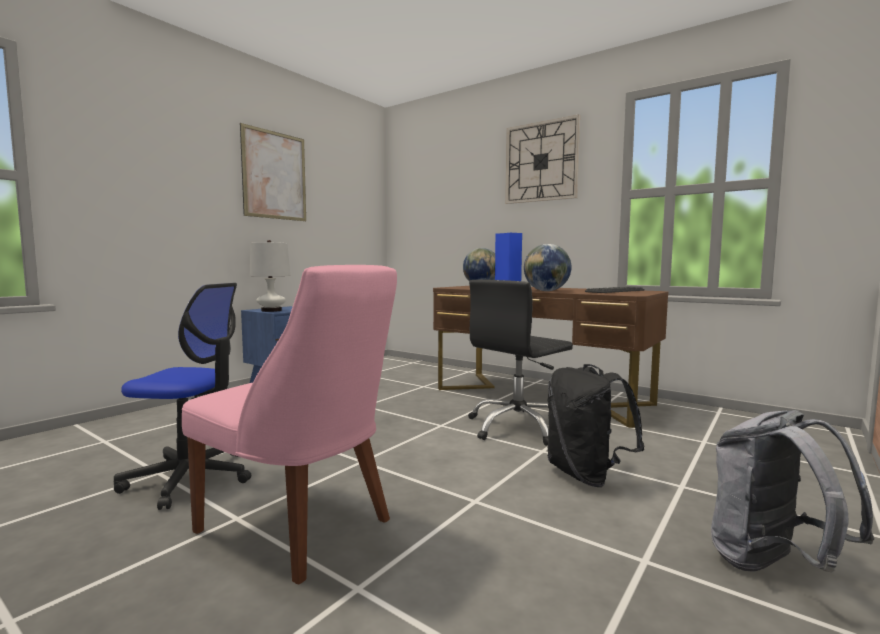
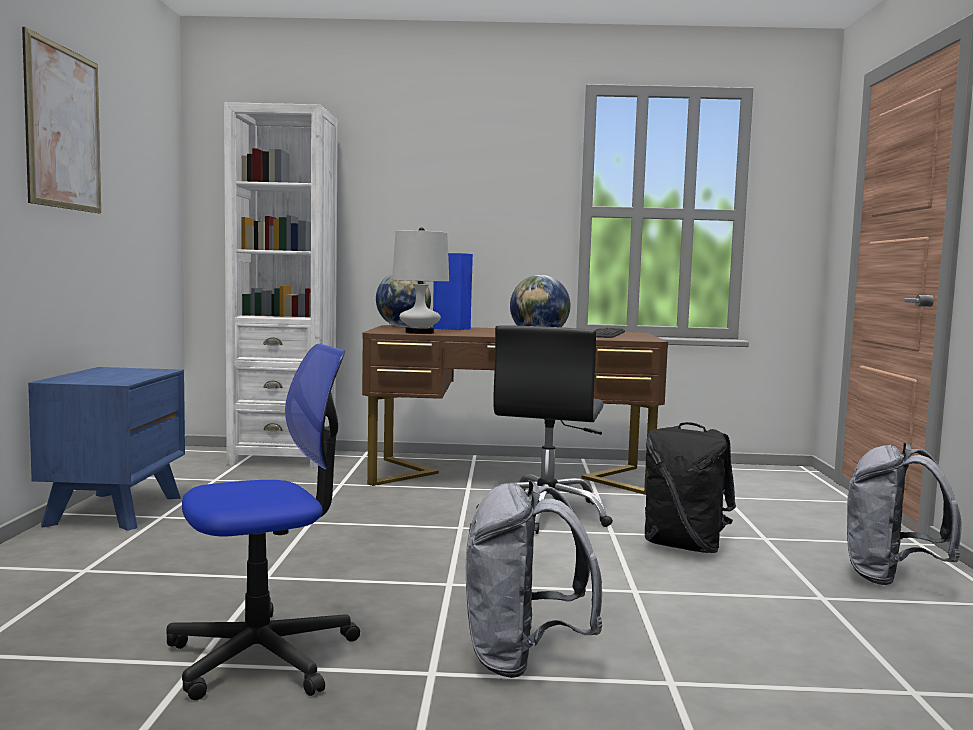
camera: 35 degrees left, 0 degrees up
(271, 310) = (99, 380): white table lamp -> white table lamp (419, 332)
(301, 528) = (522, 659): pink chair -> grey backpack
(422, 367) = (283, 457): none -> white bookcase
(541, 162) = (472, 153): wall clock -> none

